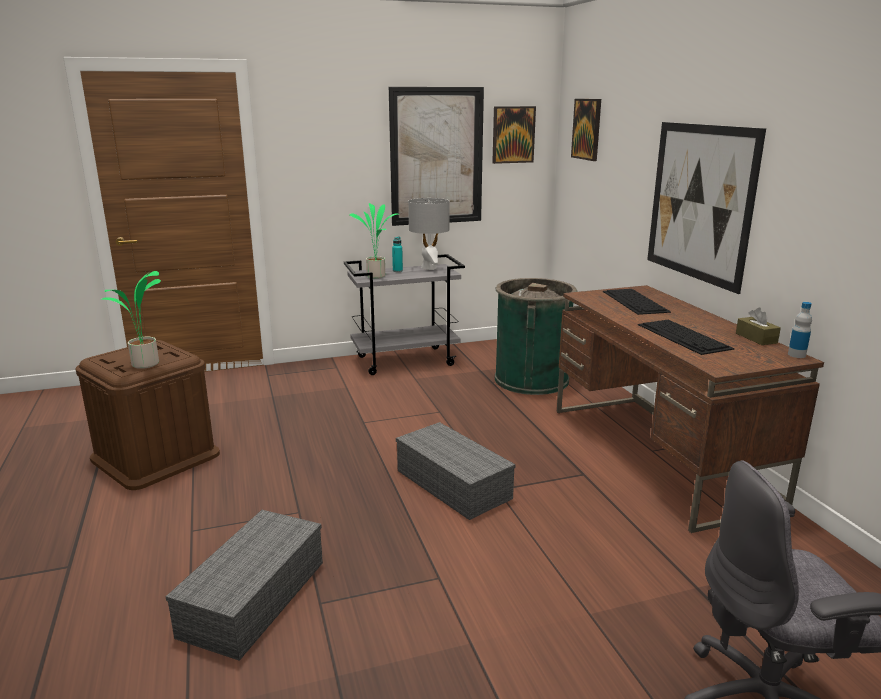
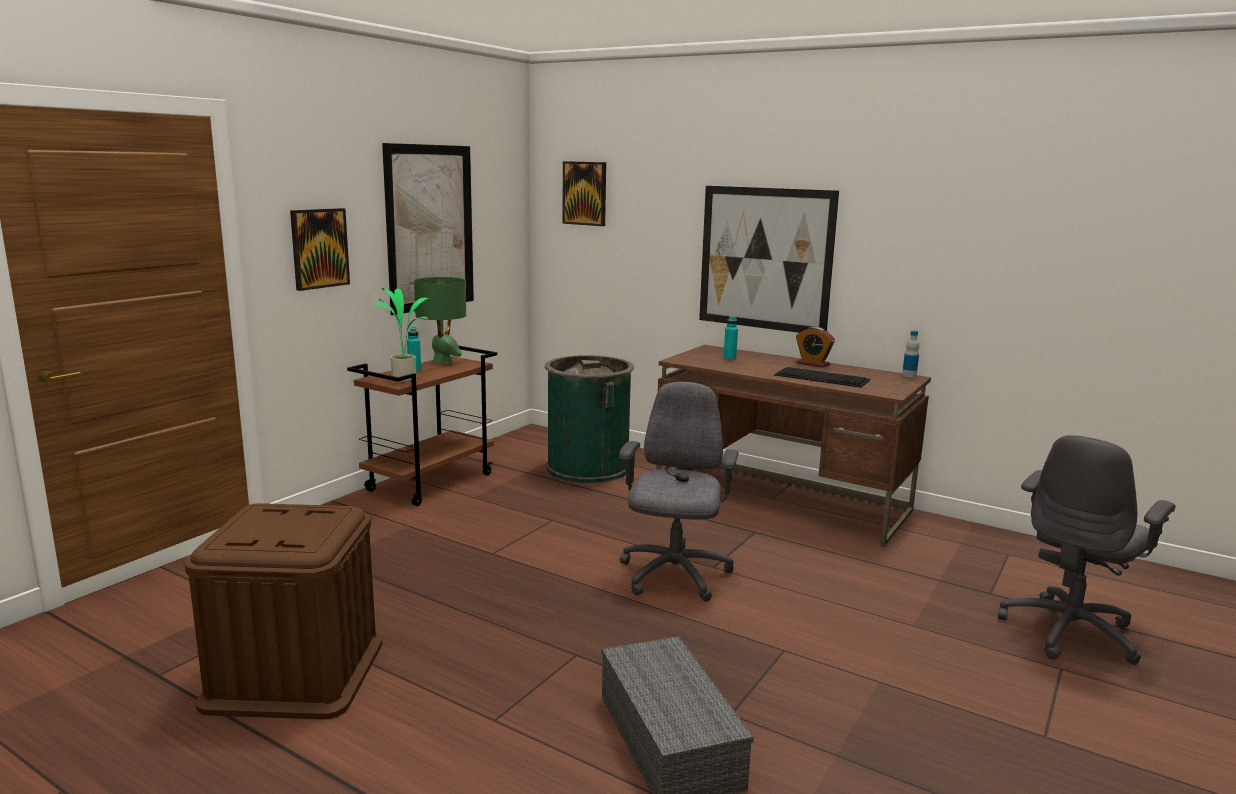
camera: 40 degrees left, 5 degrees down
(145, 365) = (317, 531): potted plant -> none
(406, 360) = (430, 482): grey cart -> brown cart
(429, 267) = (442, 362): grey table lamp -> green table lamp
(455, 484) = (673, 576): grey storage box -> grey office chair
(513, 134) = (495, 200): picture -> picture (319, 248)
(635, 301) = (729, 358): keyboard -> turquoise bottle
(711, 322) = (813, 364): none -> alarm clock
(756, 338) = (864, 369): brown tissue box -> none

